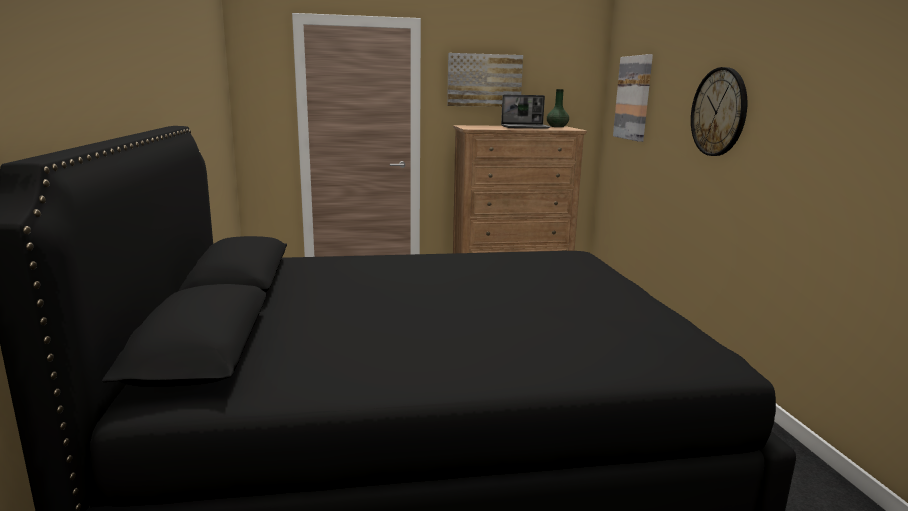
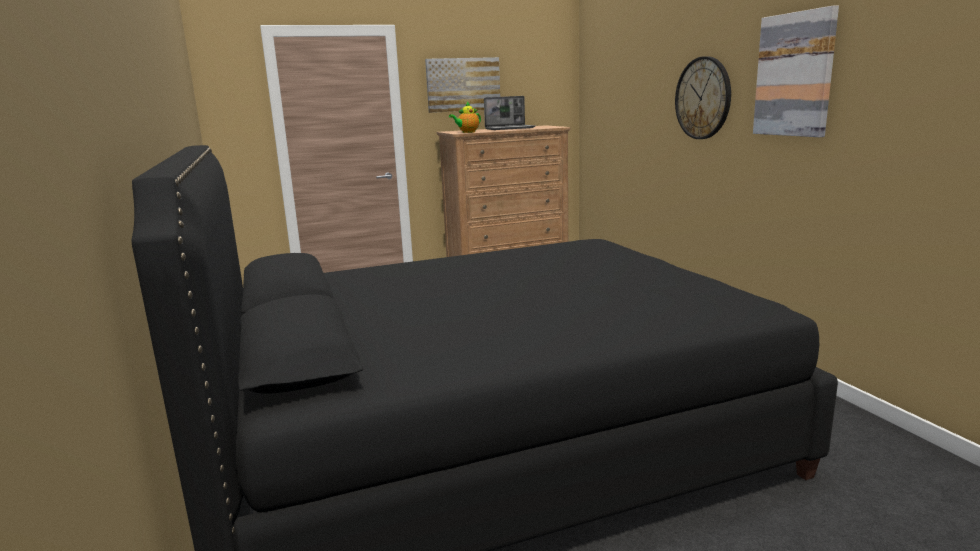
camera: 10 degrees left, 0 degrees up
(478, 128) = (467, 132): none -> teapot
(557, 126) = (538, 126): green vase -> none
(633, 98) = (611, 92): picture -> picture (794, 75)

